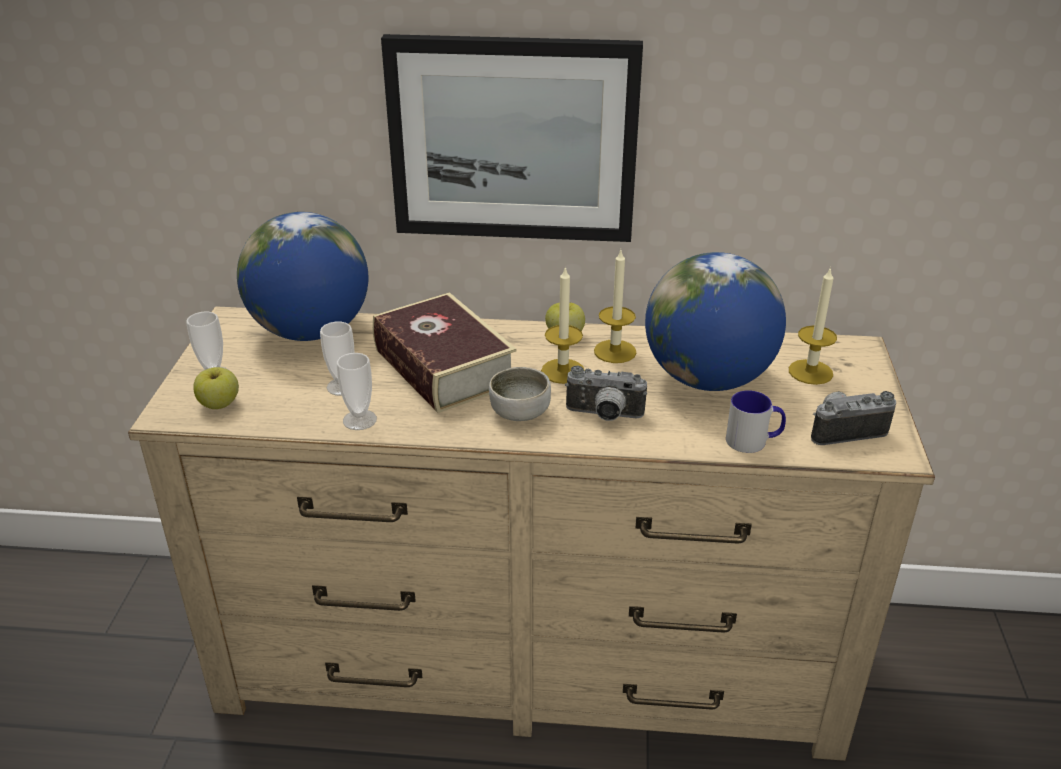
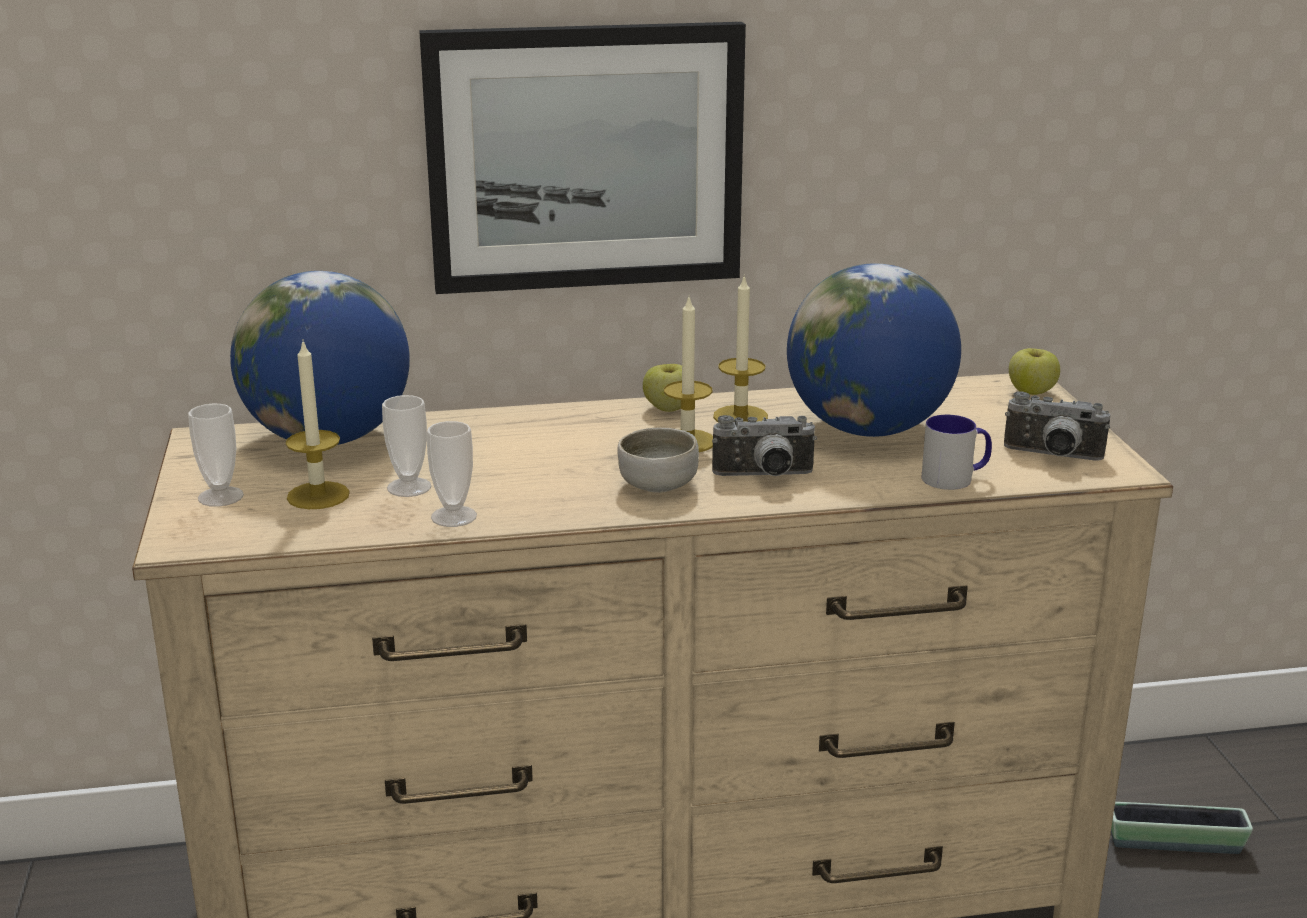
camera: 15 degrees left, 10 degrees down
(220, 404) = (249, 524): apple -> apple (1031, 392)
(444, 367) = (532, 454): book -> none
(810, 372) = (983, 410): candle -> candle (318, 495)
(844, 430) = (1052, 456): camera -> camera turned 135 degrees counterclockwise
(933, 702) = (1174, 843): none -> planter

